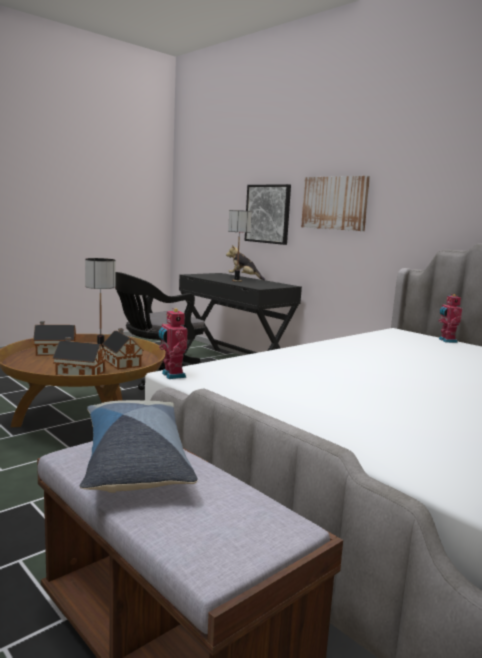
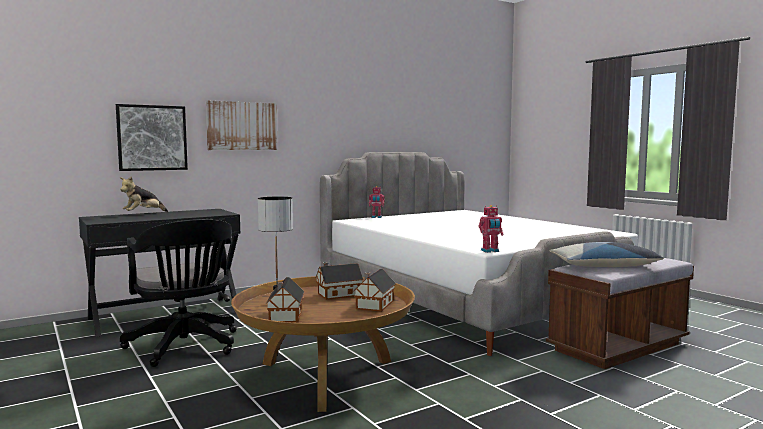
camera: 80 degrees left, 5 degrees down
(237, 281) = (169, 215): table lamp -> none

